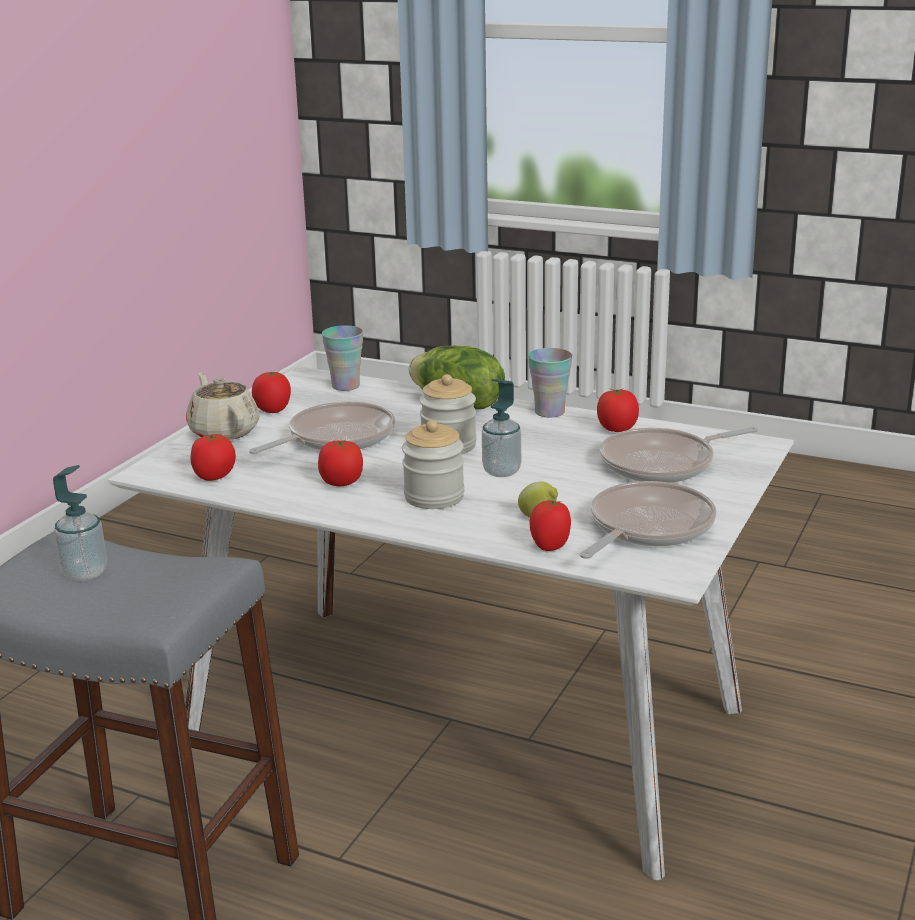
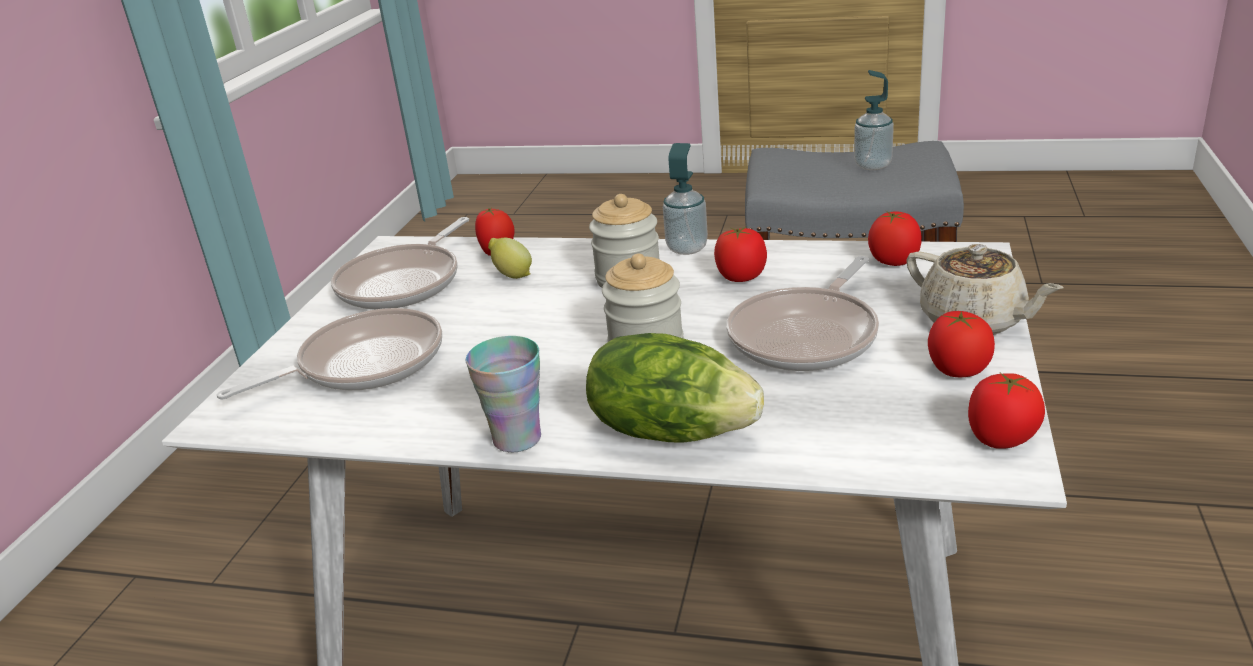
camera: 170 degrees right, 5 degrees up
(345, 386) = (901, 449): cup -> none
(501, 471) = (564, 321): soap dispenser -> soap dispenser (687, 248)
(617, 429) = (412, 417): tomato -> tomato (1001, 439)

